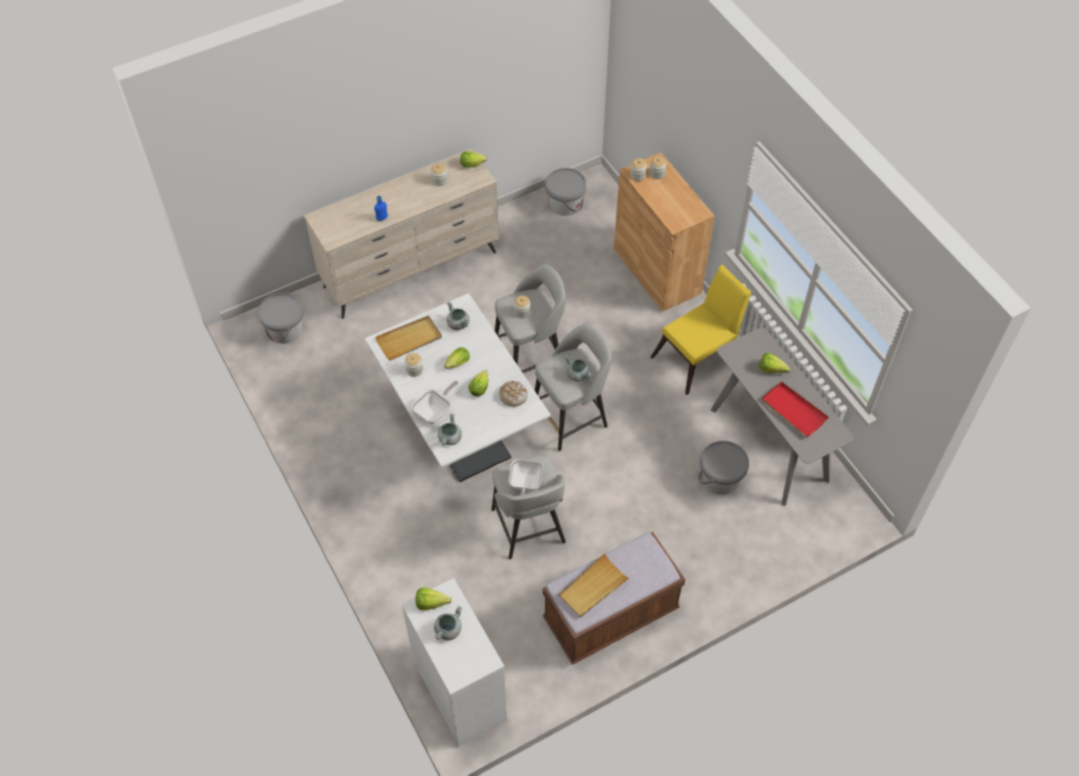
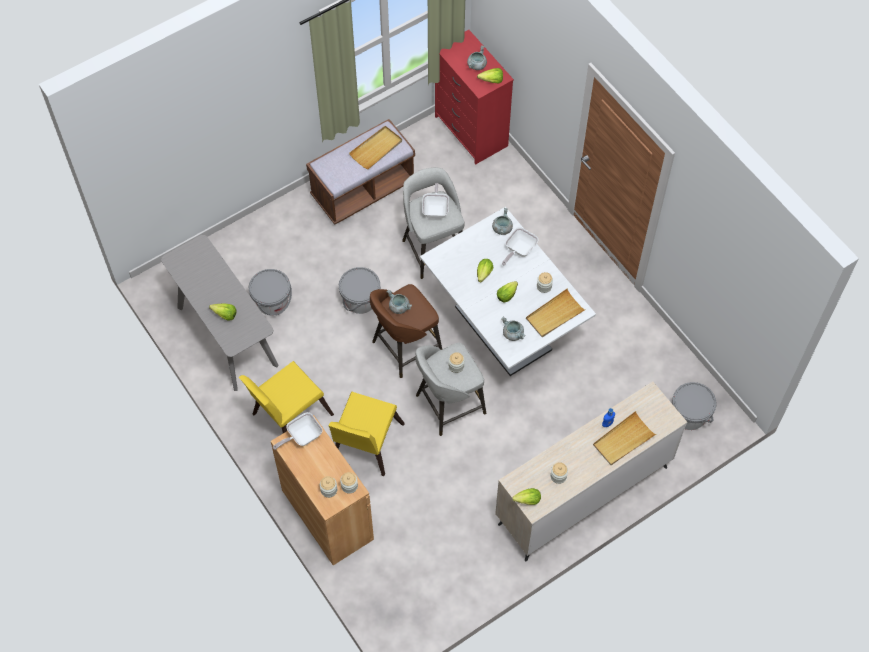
camera: 175 degrees right, 5 degrees up
(370, 204) = (623, 440): none -> beige tray
(461, 692) = (470, 131): white dresser -> red dresser
(513, 396) = (454, 269): bread -> none
(565, 204) = (430, 596): grey bucket -> grey bucket (360, 300)
(571, 417) = (405, 348): grey stool -> brown stool
(618, 326) = (365, 446): none -> yellow chair
(683, 216) = (301, 437): none -> frying pan
(793, 410) = (209, 278): red tray -> none

